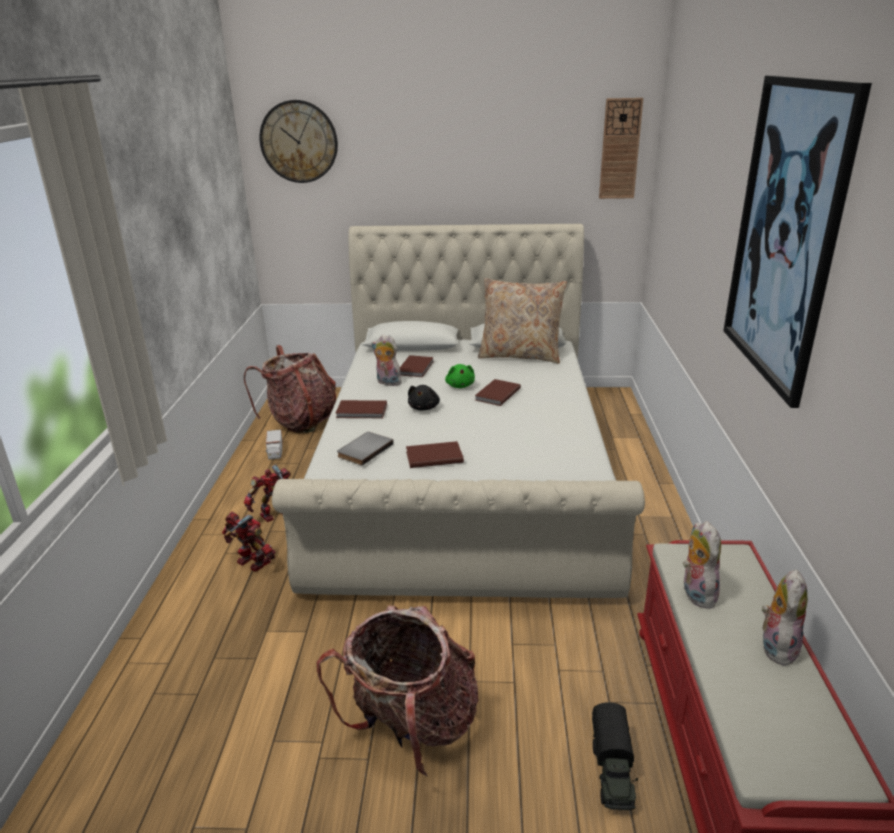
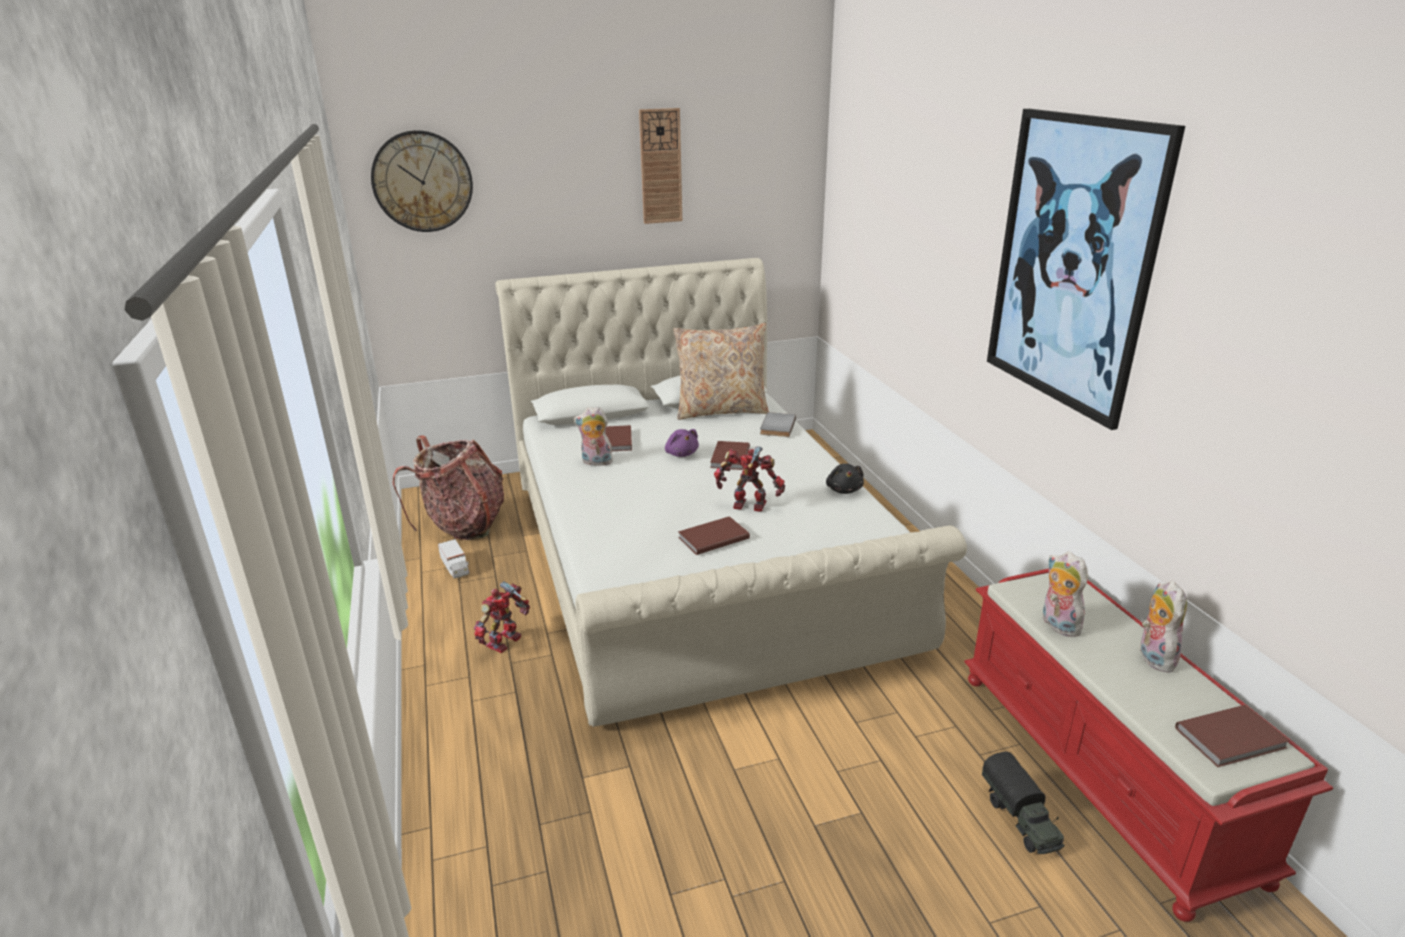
camera: 20 degrees left, 0 degrees up
(252, 564) = (514, 706): toy robot -> toy robot (749, 506)
(362, 411) = (593, 500): brown book -> brown book (1232, 739)
(363, 450) = (631, 544): grey book -> grey book (776, 426)
(412, 726) = (808, 834): backpack -> none
(424, 407) = (660, 484): black plush toy -> black plush toy (844, 489)
(460, 385) = (681, 453): green plush toy -> purple plush toy
(620, 149) = (790, 174): wall clock -> wall clock (660, 166)

